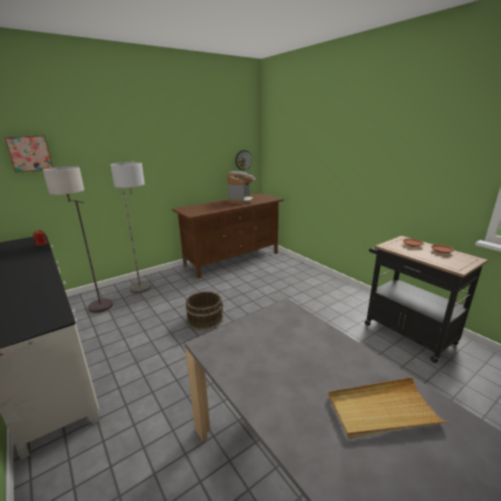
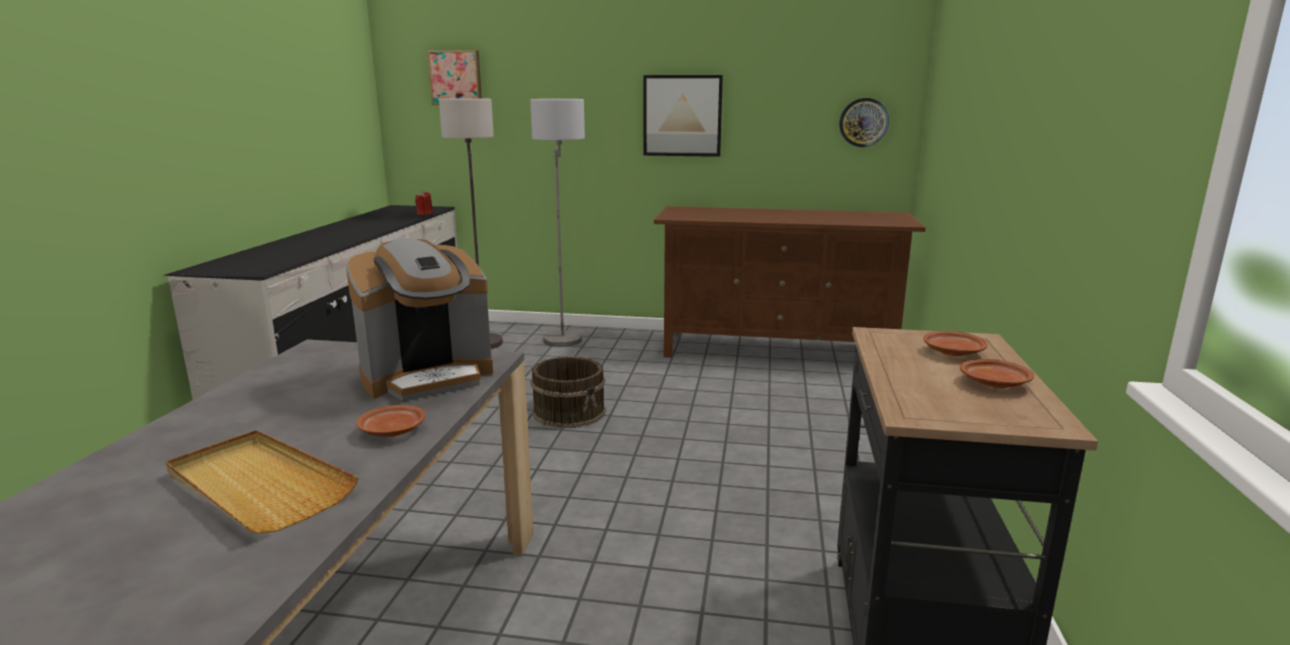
camera: 45 degrees right, 5 degrees down
(172, 164) = (682, 116): none -> picture
(241, 201) = (820, 215): coffee machine -> coffee machine (428, 377)
(348, 356) = (392, 431): none -> brown plate

